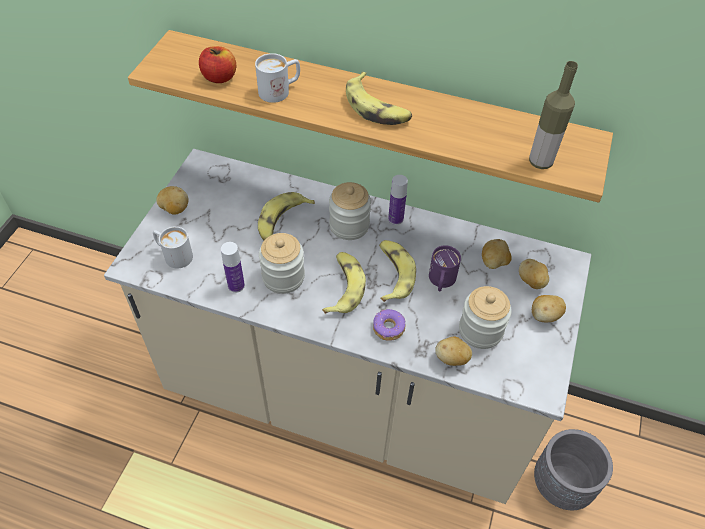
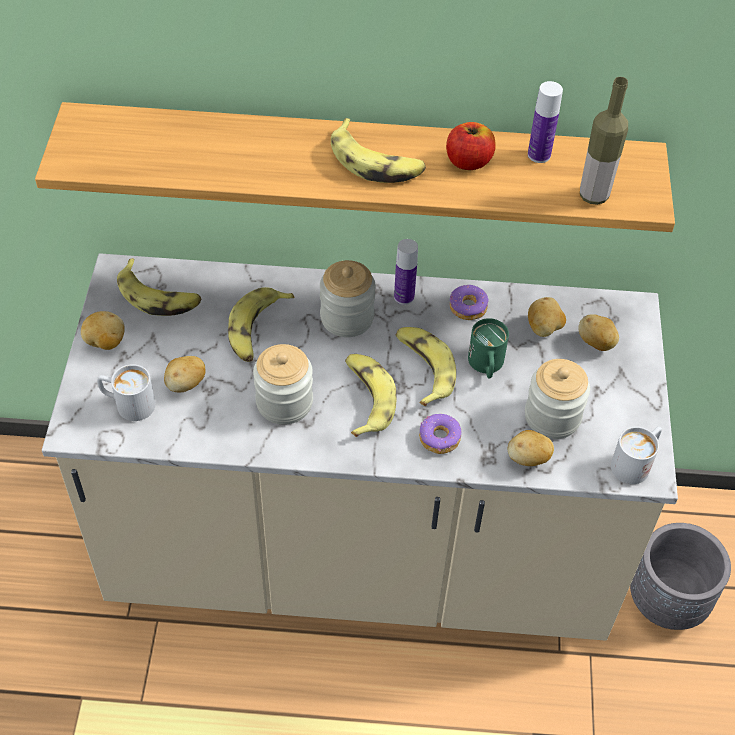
camera: 15 degrees left, 0 degrees up
(219, 77) = (159, 157): apple -> apple (468, 161)
(222, 185) = (159, 296): none -> banana
(236, 285) = (226, 426): bottle -> bottle (539, 155)
(280, 90) = (245, 161): white mug -> white mug (635, 463)
(441, 236) = (468, 307): none -> donut
(441, 282) = (486, 366): purple mug -> green mug
(544, 316) = (623, 382): potato -> potato (186, 384)

